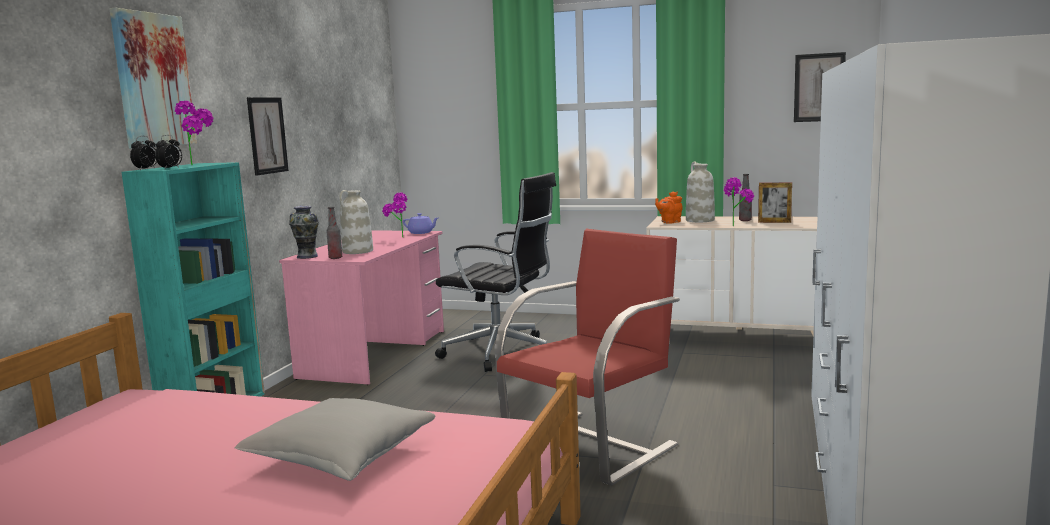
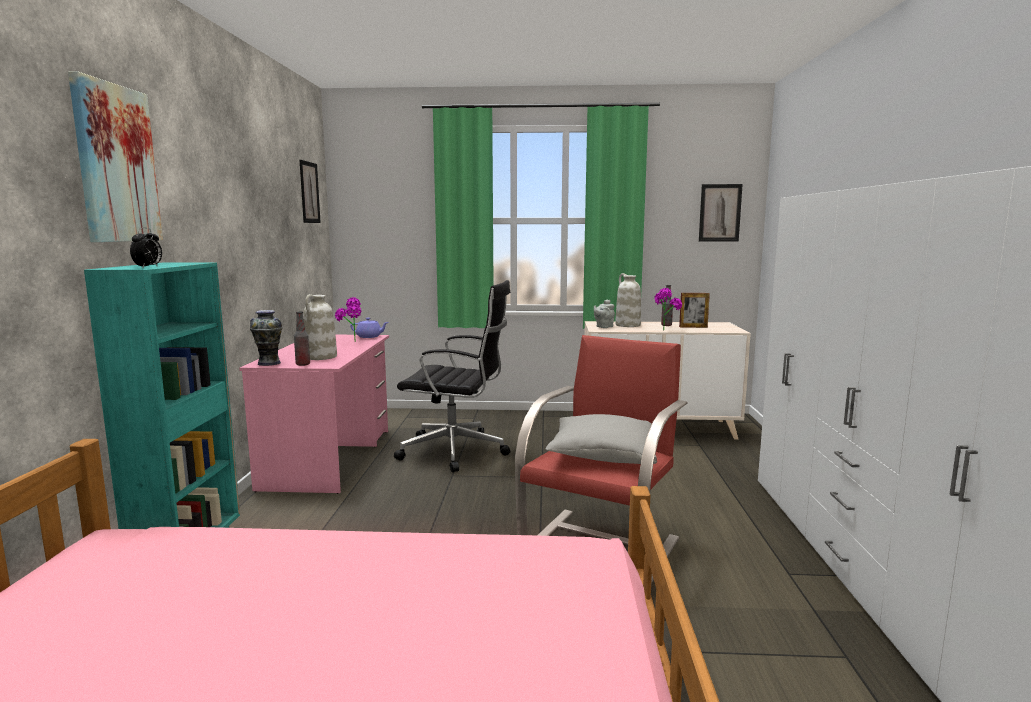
camera: 15 degrees left, 0 degrees up
(146, 169) = (115, 267): alarm clock -> none
(200, 164) = (175, 264): potted plant -> none
(267, 135) = (226, 235): picture -> picture (309, 192)
(341, 457) = (434, 608): grey pillow -> grey pillow (603, 455)
(669, 222) = (603, 327): orange teapot -> grey teapot

